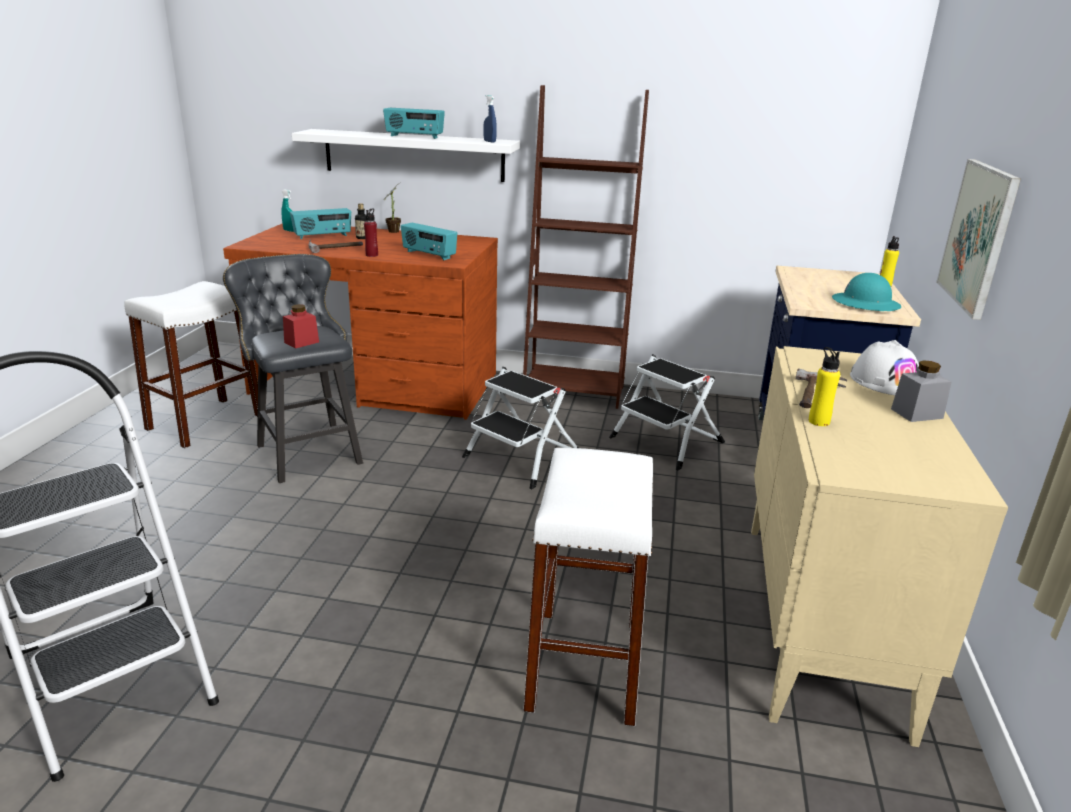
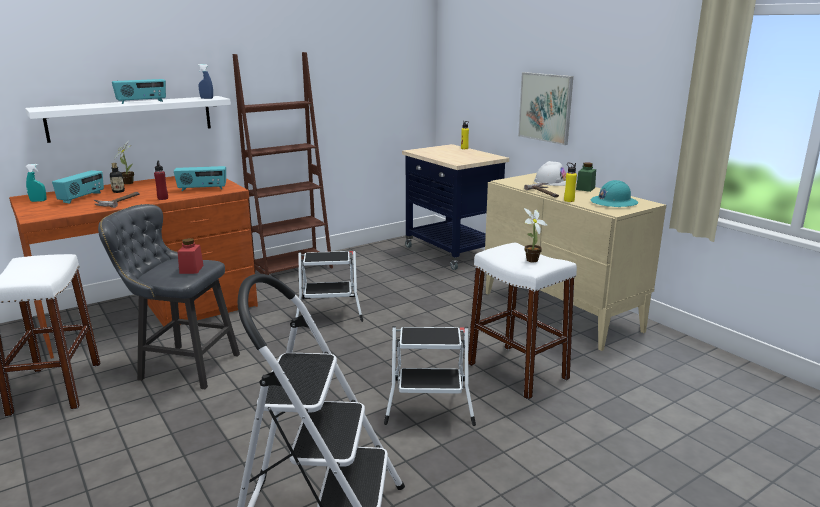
camera: 45 degrees left, 5 degrees down
(593, 493) = (530, 260): none -> potted plant
(667, 441) = (385, 273): step ladder -> step ladder (429, 402)
(865, 304) = (478, 157): turquoise hard hat -> turquoise hard hat (613, 203)
(916, 413) = (585, 188): grey jar -> green jar

